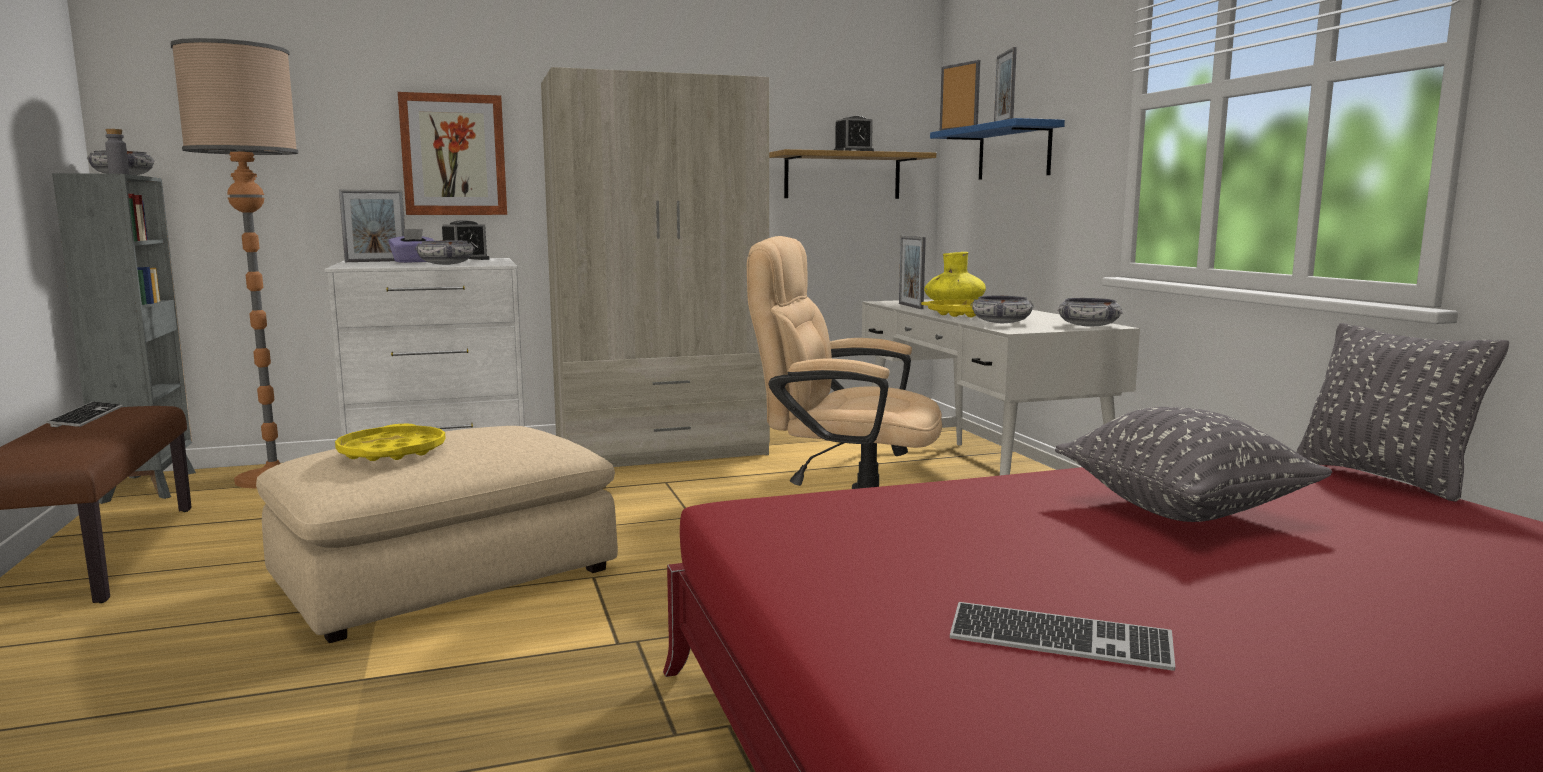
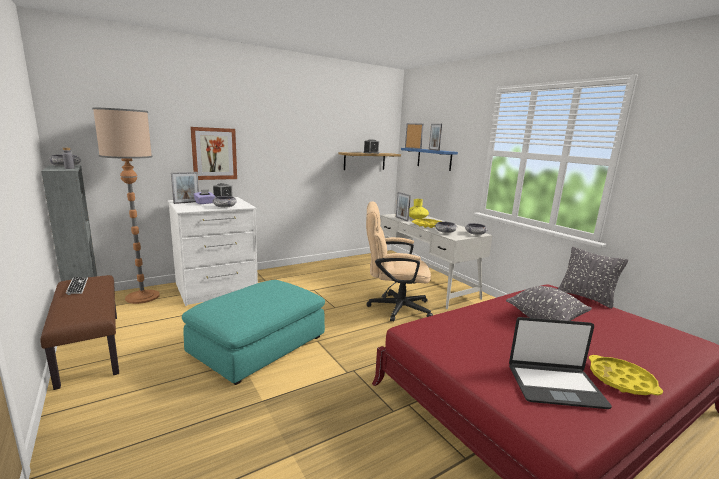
camera: 15 degrees left, 5 degrees up
(392, 452) = (243, 302): yellow tray -> yellow tray (621, 380)
(446, 575) = (258, 345): beige ottoman -> turquoise ottoman
(661, 450) = (301, 272): beige wardrobe -> none
(1059, 641) = (555, 385): keyboard -> laptop

